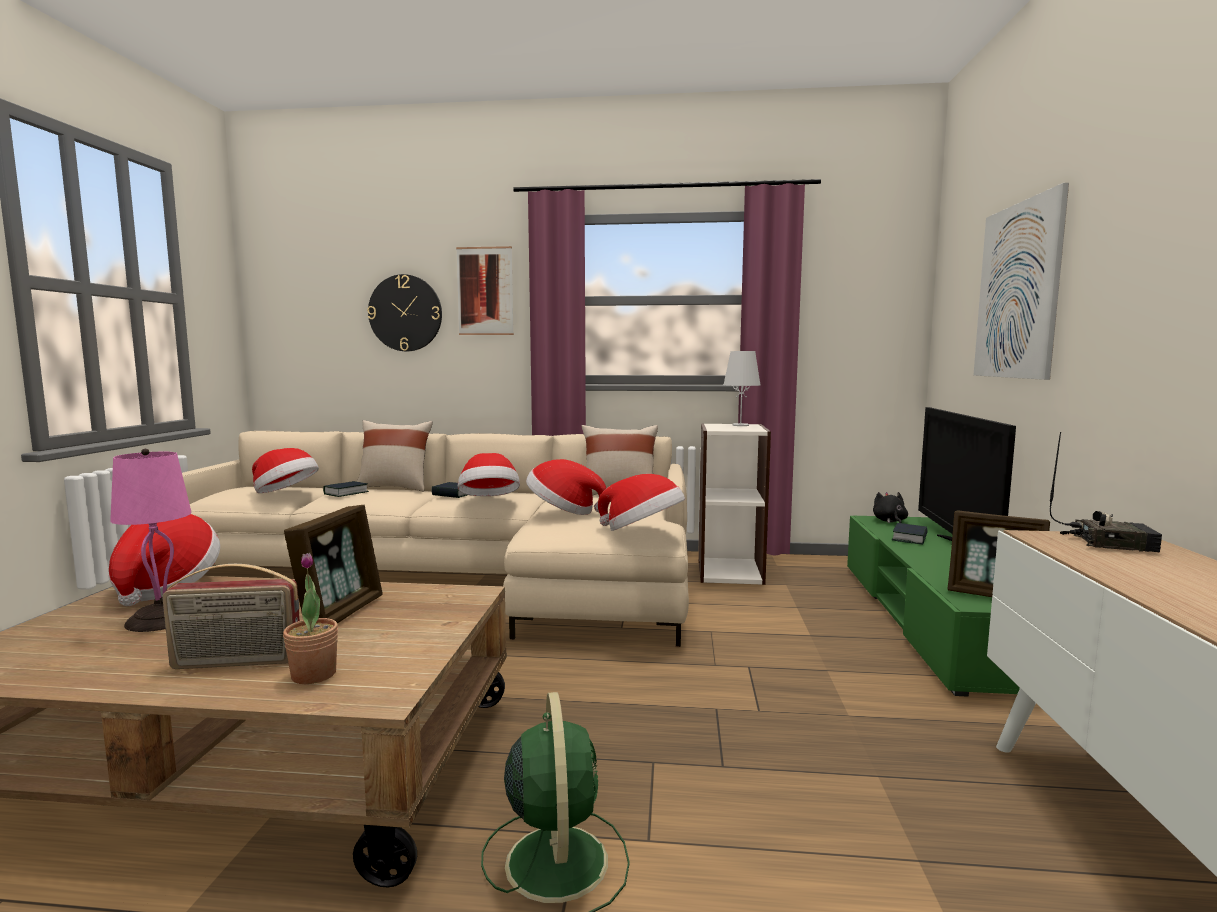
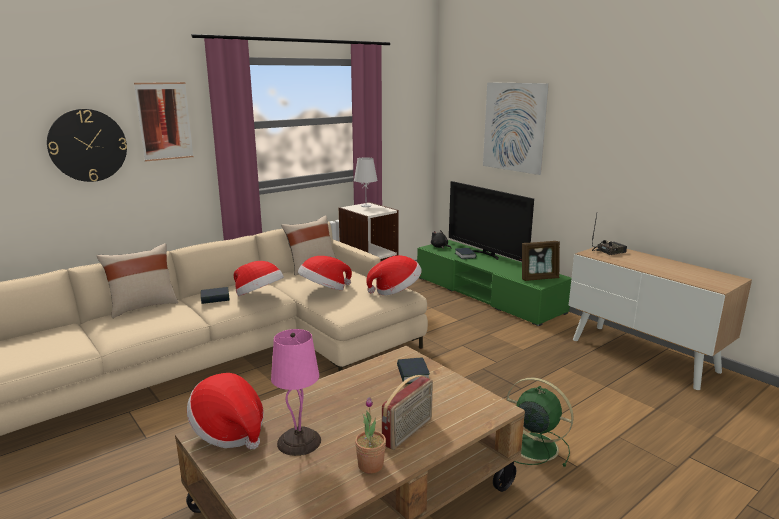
camera: 45 degrees left, 10 degrees up
(286, 494) = (67, 341): hat -> none
(314, 675) = (453, 417): potted plant -> potted plant (370, 465)
(340, 613) = (378, 392): picture frame -> none
(346, 493) = (125, 323): book -> book (412, 374)

